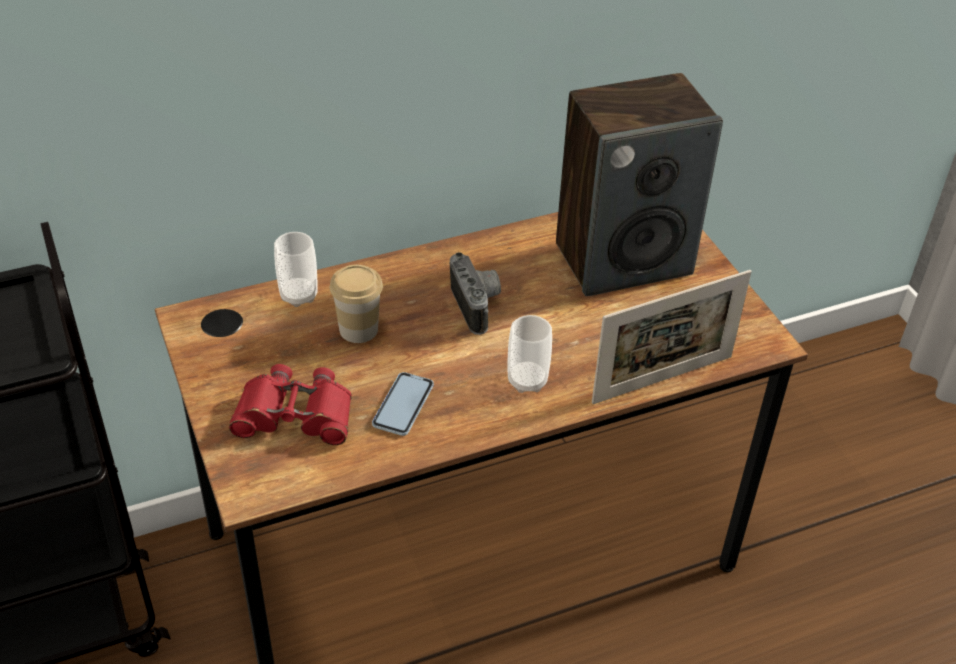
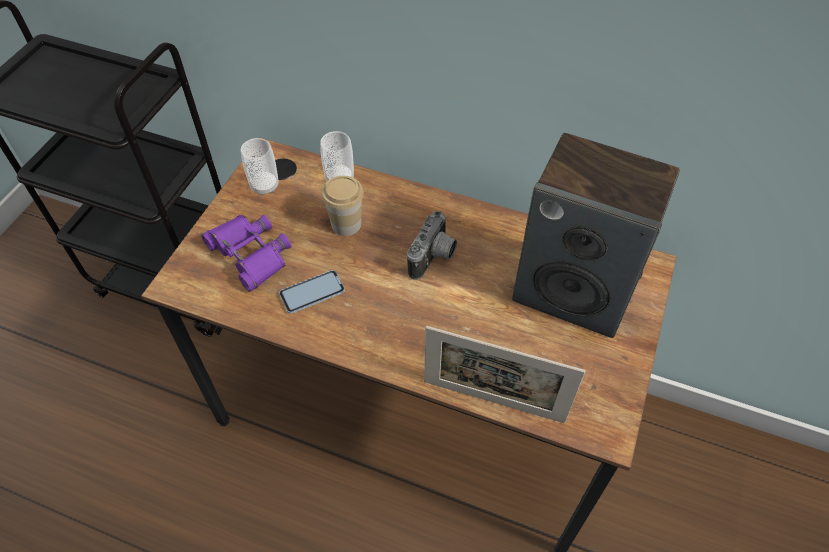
camera: 45 degrees right, 10 degrees up
(295, 415) = (250, 254): red binoculars -> purple binoculars
(527, 381) = (403, 332): cup -> cup (264, 186)

